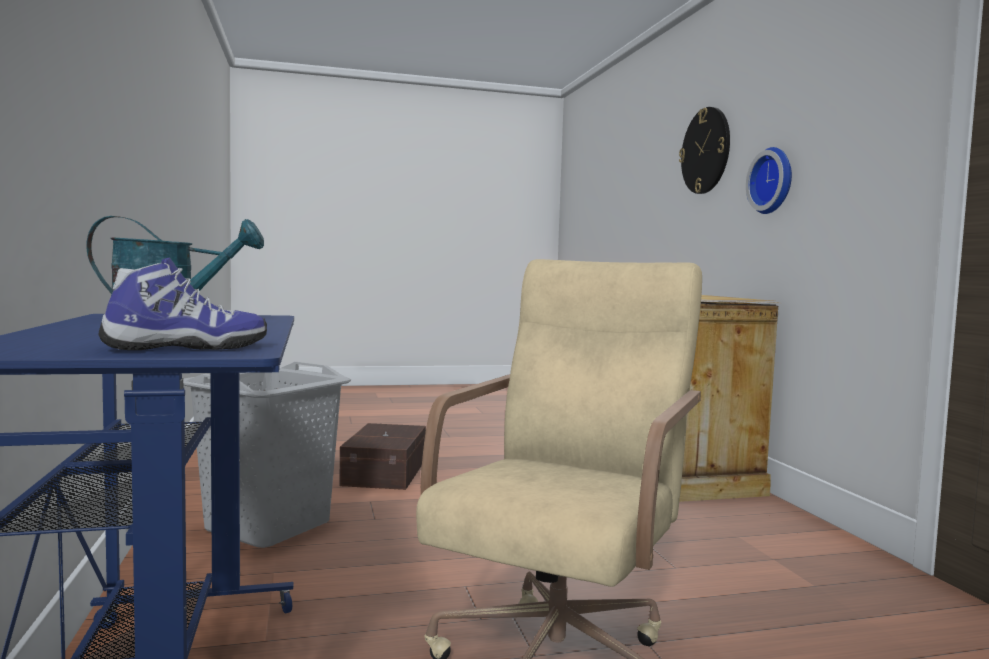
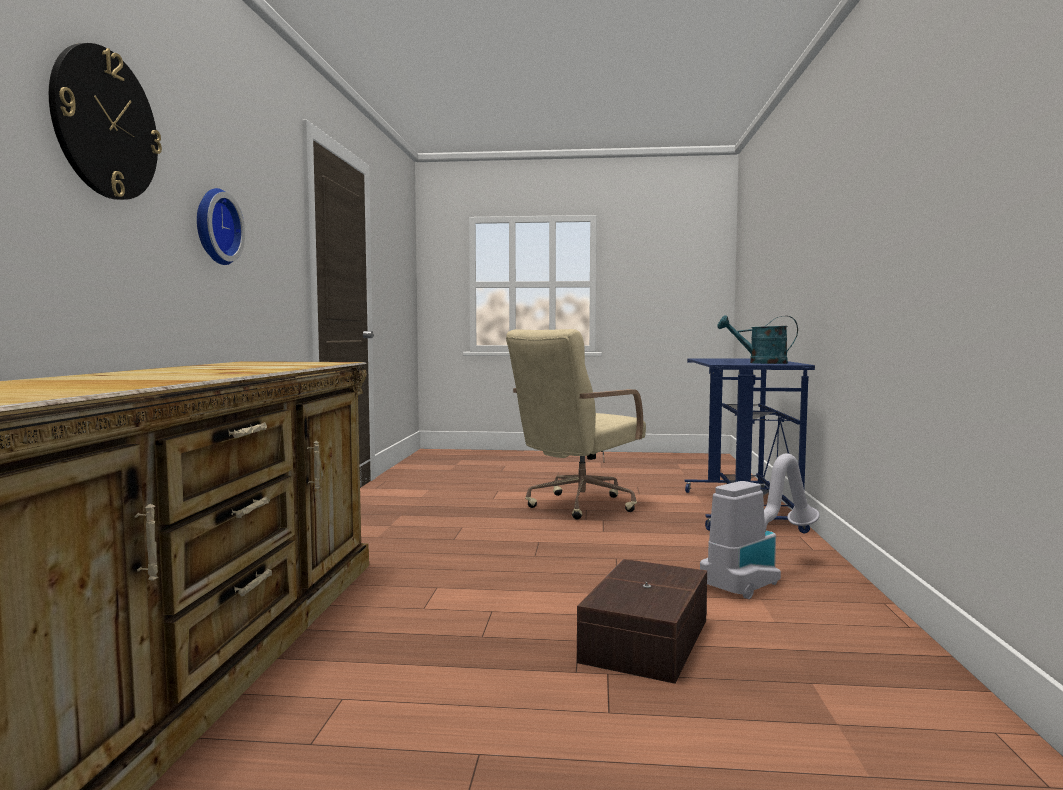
camera: 160 degrees left, 0 degrees up
(187, 348) = (714, 358): shoe -> none
(269, 526) = (757, 578): grey laundry basket -> vacuum cleaner

